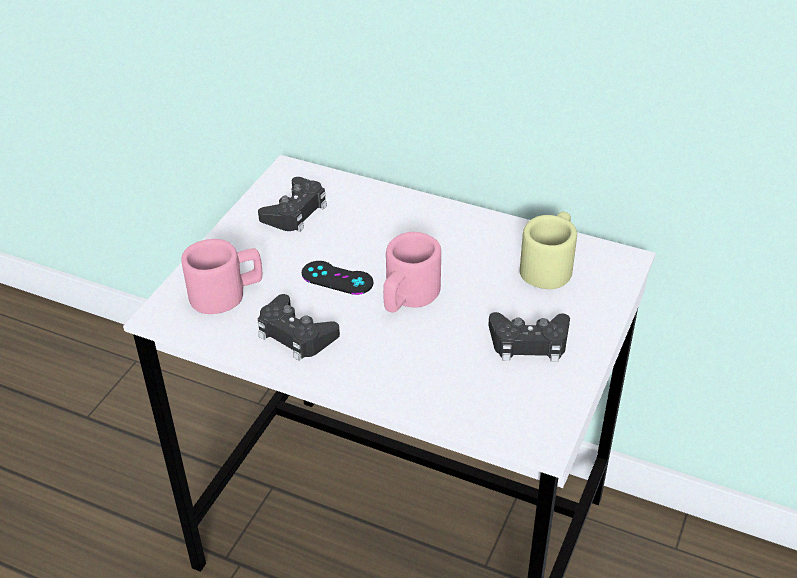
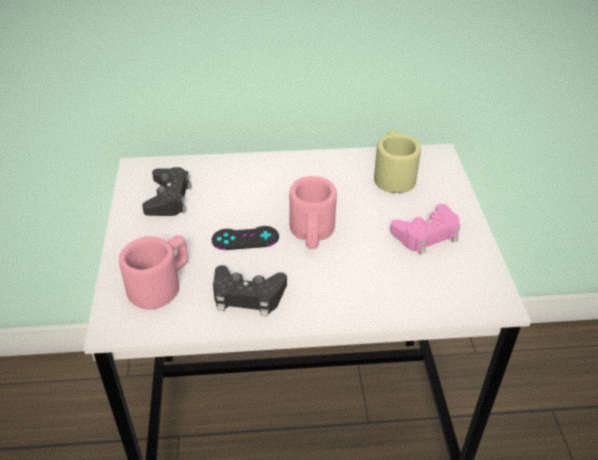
camera: 30 degrees left, 0 degrees up
(529, 342) = (426, 234): black game controller -> pink game controller

